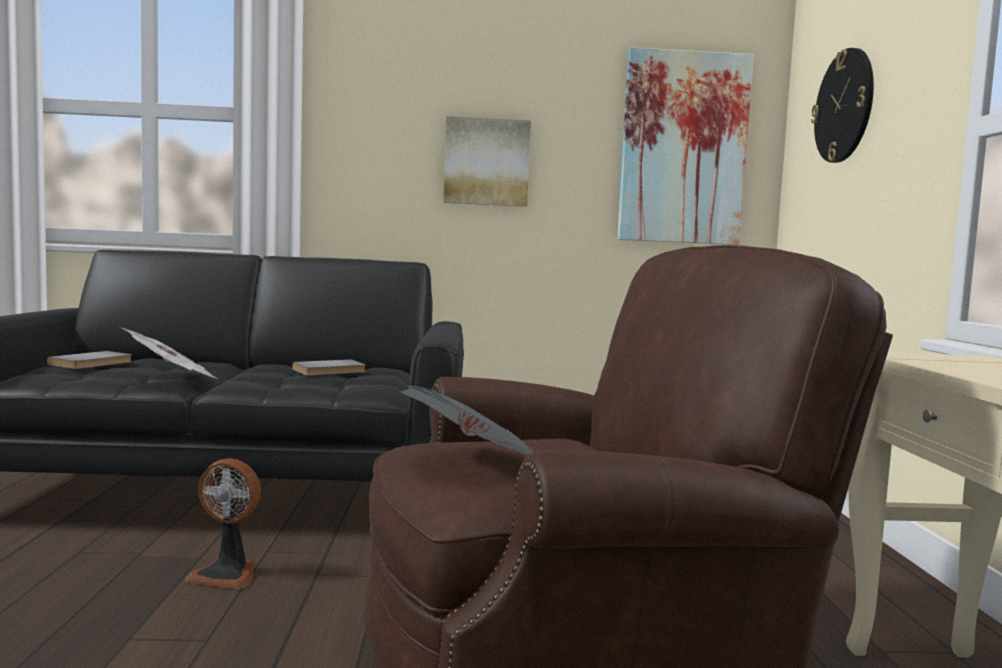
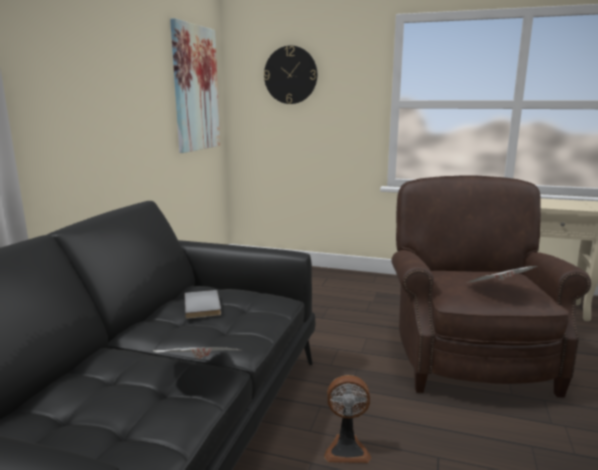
camera: 70 degrees left, 10 degrees up
(93, 363) = (70, 422): grey book -> none
(227, 575) = (347, 449): fan -> fan turned 60 degrees clockwise
(486, 162) = (116, 105): picture -> none

